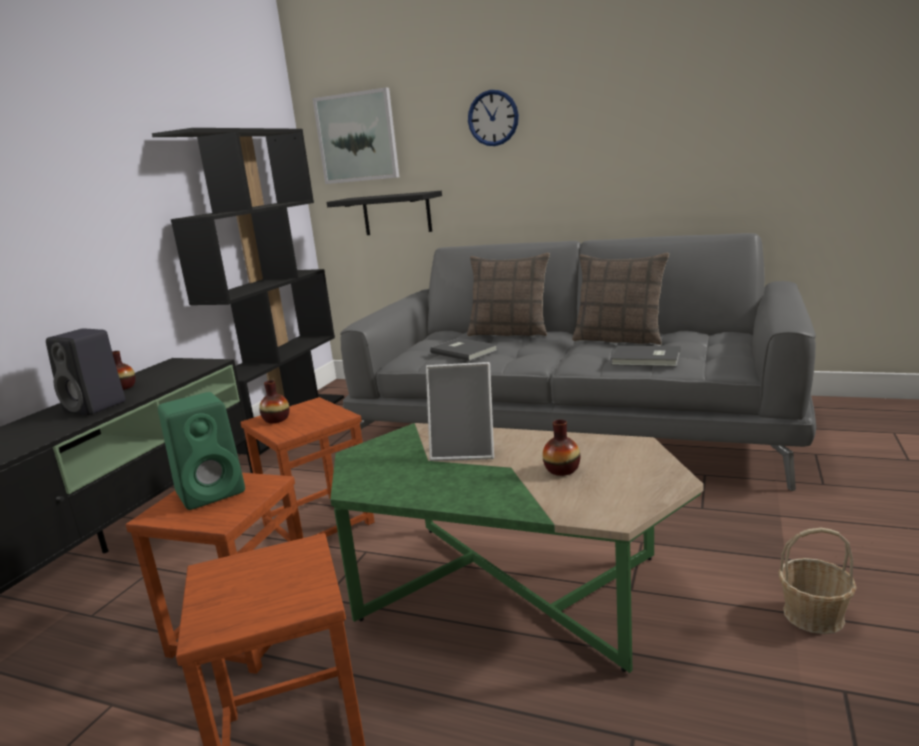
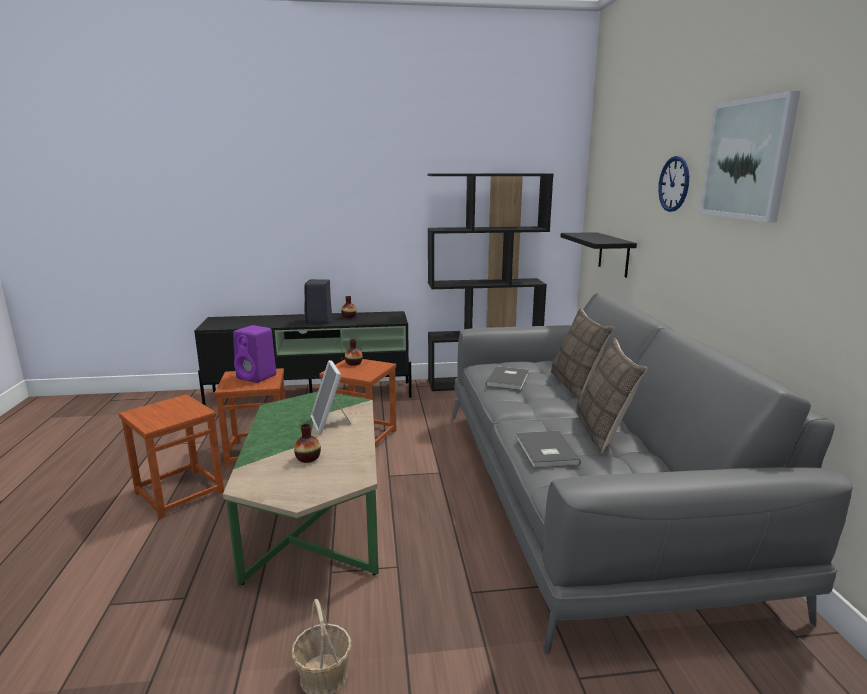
camera: 60 degrees right, 0 degrees up
(213, 491) = (258, 377): green speaker -> purple speaker
(357, 137) = (608, 183): picture -> picture (747, 159)

